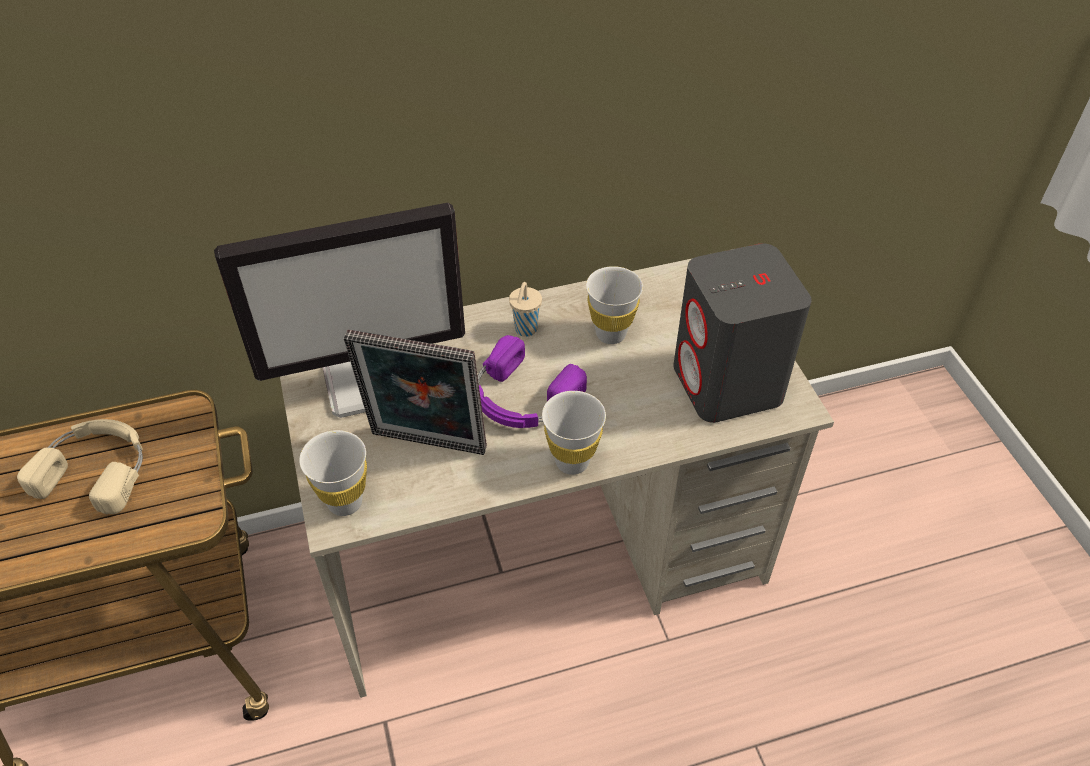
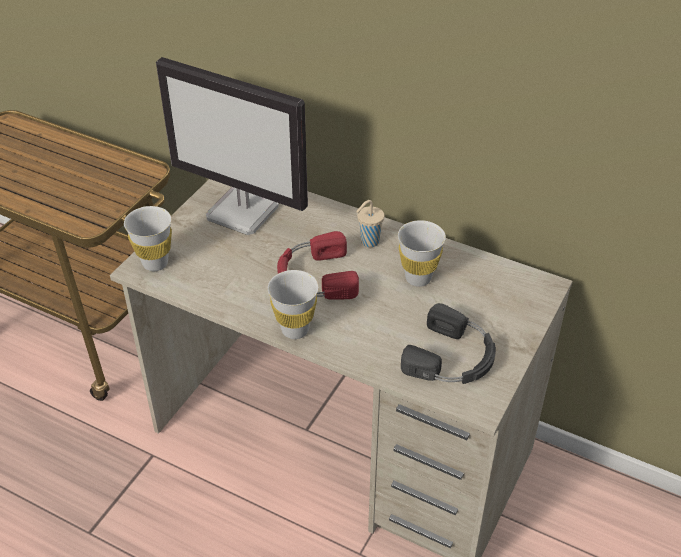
camera: 45 degrees right, 5 degrees down
(97, 469) = (80, 172): beige headphones -> none
(426, 446) = (230, 265): picture frame -> none
(522, 397) = (315, 277): purple headphones -> red headphones
(728, 384) = (452, 358): grey speaker -> black headphones

